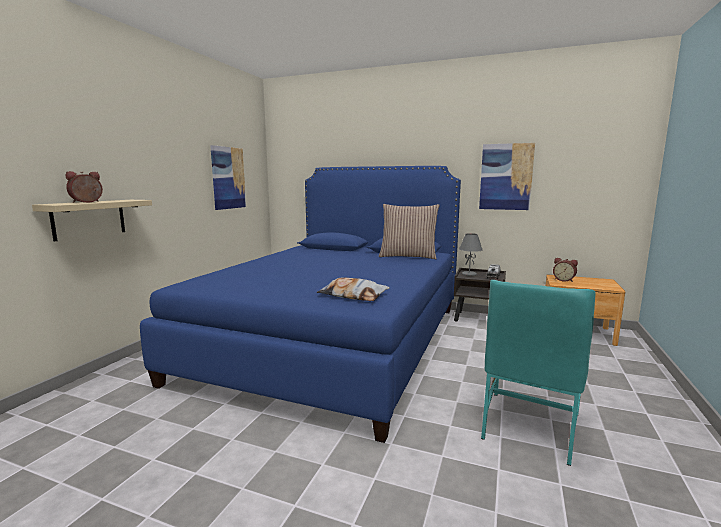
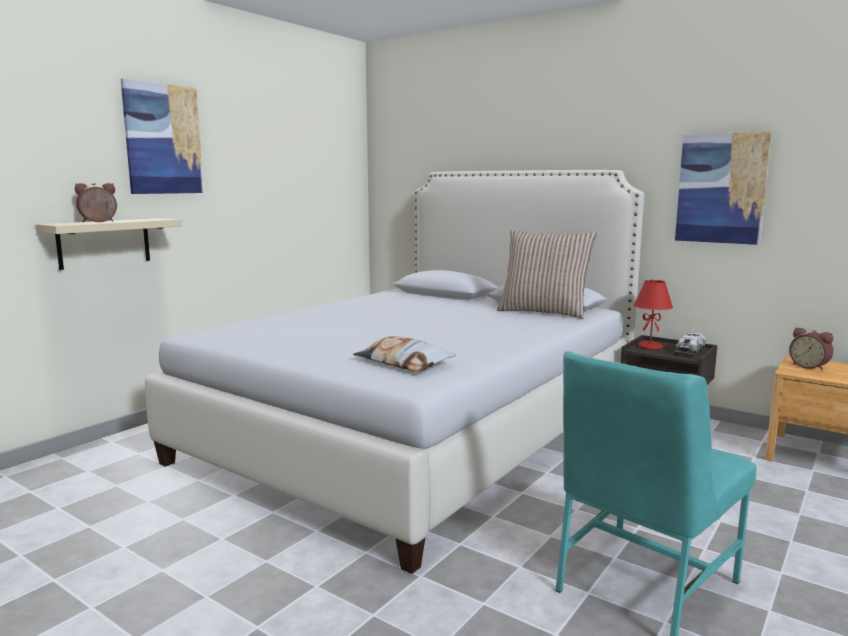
camera: 15 degrees right, 0 degrees up
(228, 178) = (302, 188): picture -> picture (163, 139)
(334, 340) = (418, 430): blue bed -> white bed
(469, 274) = (650, 347): grey table lamp -> red table lamp

